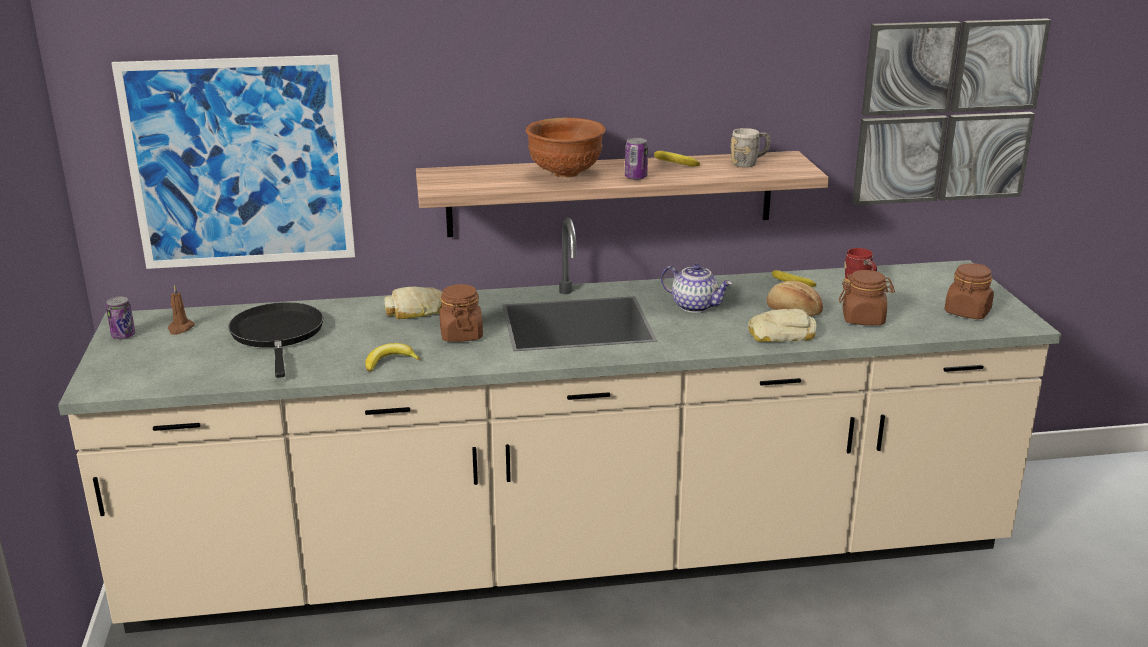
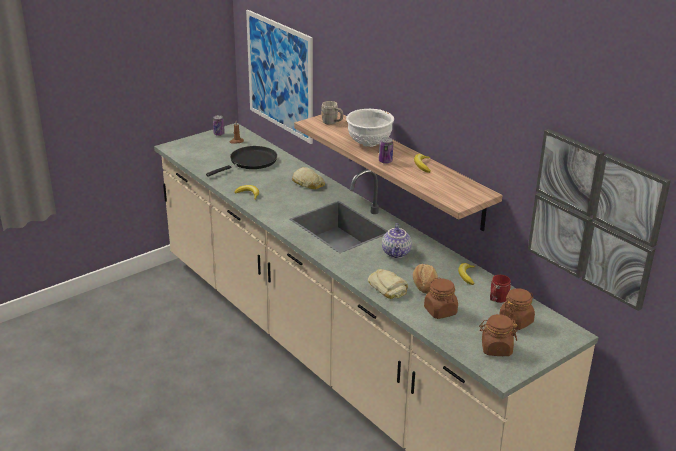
camera: 60 degrees right, 5 degrees up
(461, 334) = (293, 201): brown jar -> brown jar (516, 321)
(565, 174) = (368, 143): brown bowl -> white bowl
(749, 163) = (453, 185): grey mug -> grey mug (332, 122)

